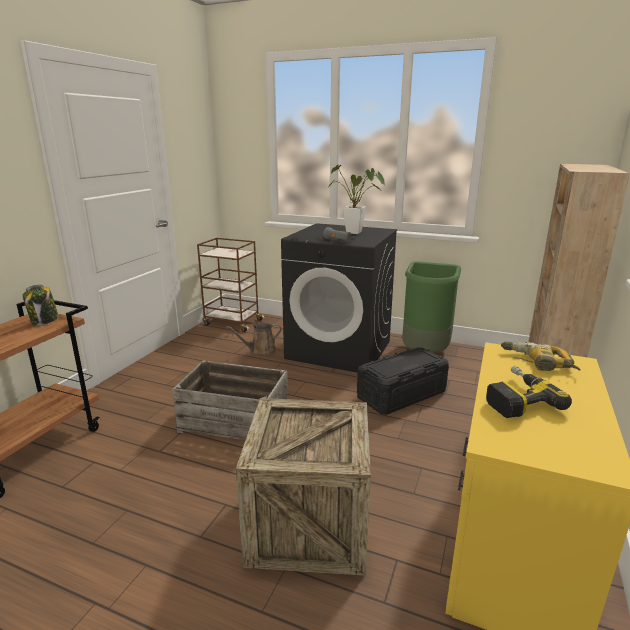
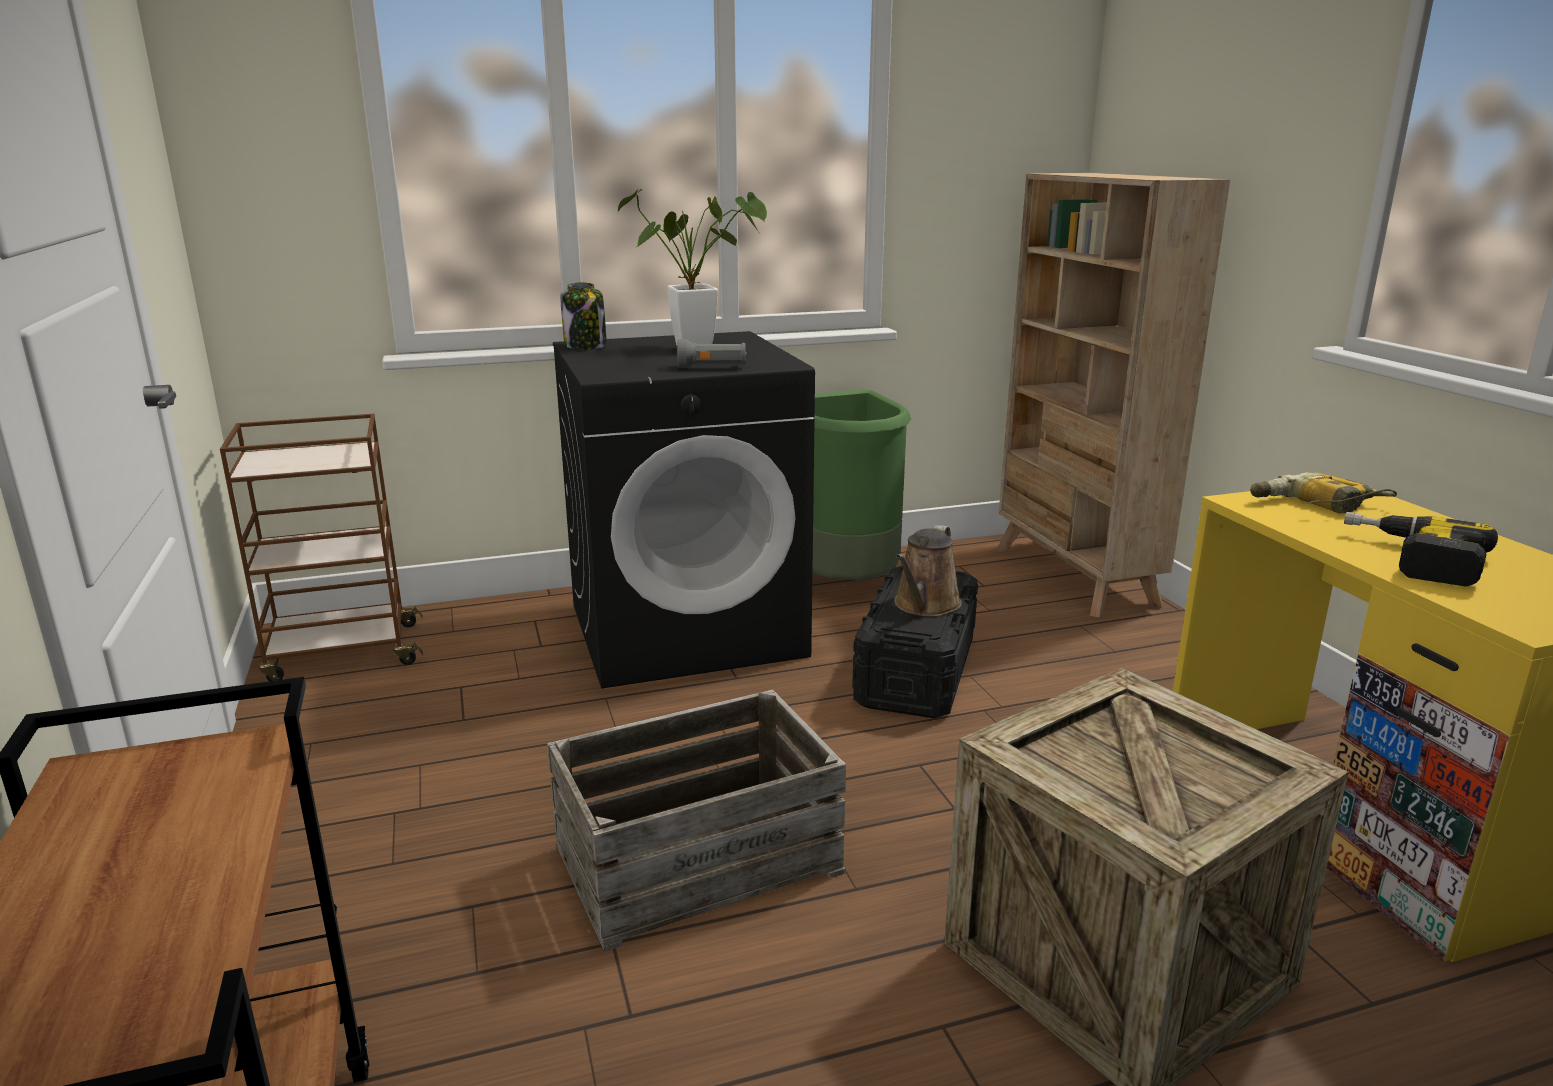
camera: 40 degrees left, 0 degrees up
(44, 320) = (170, 776): jar -> jar (586, 346)
(260, 351) = (521, 692): brown watering can -> brown watering can (925, 606)

